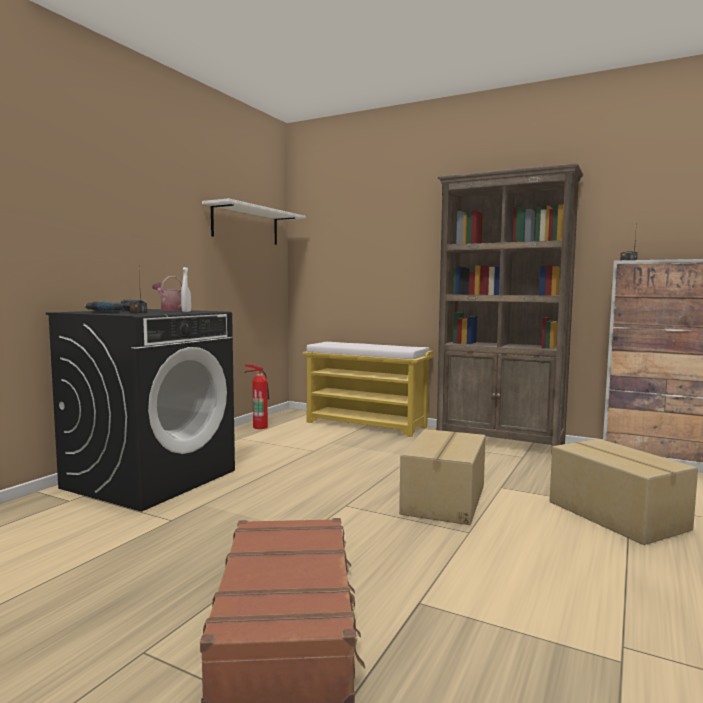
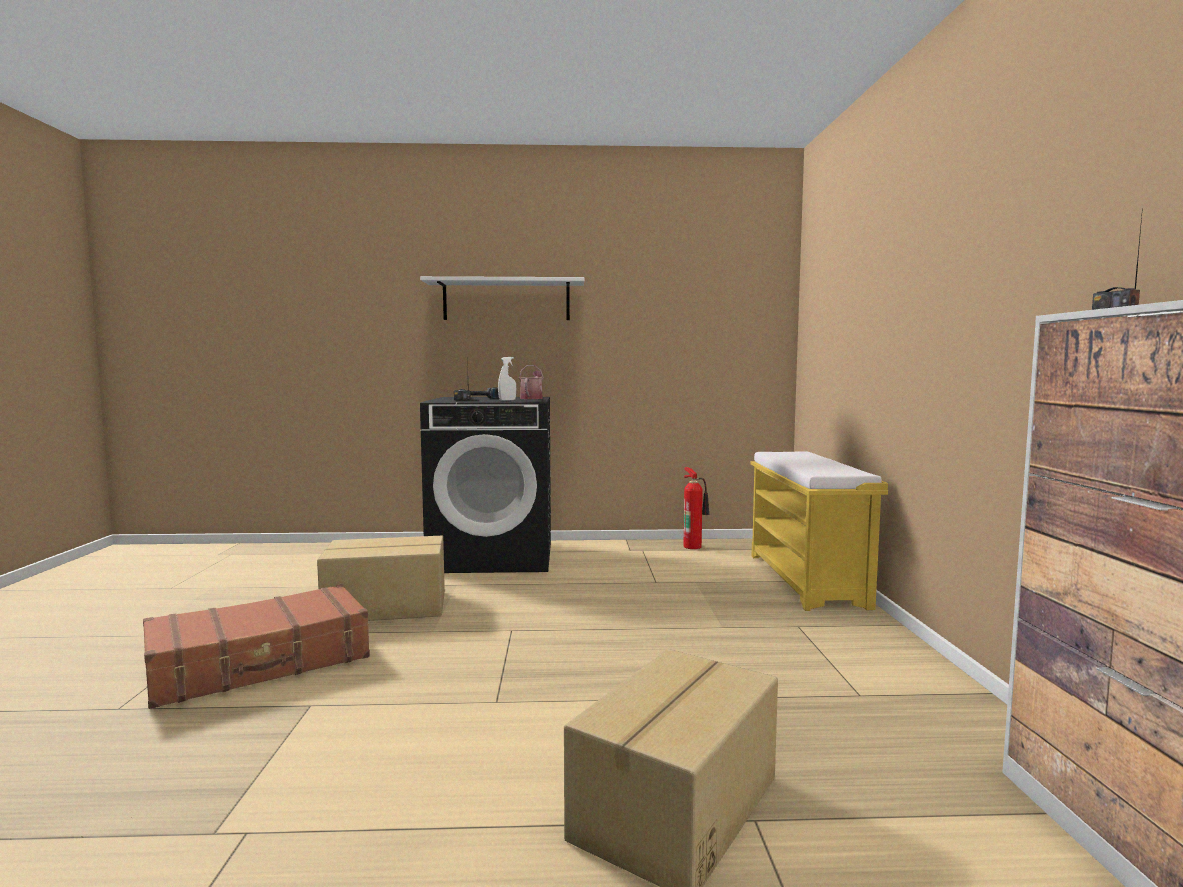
camera: 60 degrees right, 0 degrees up
(246, 225) = (707, 298): white shelf -> white shelf (506, 301)
(445, 500) = (586, 672): cardboard box -> cardboard box (386, 607)
(500, 442) = (910, 667): brown bookcase -> none

